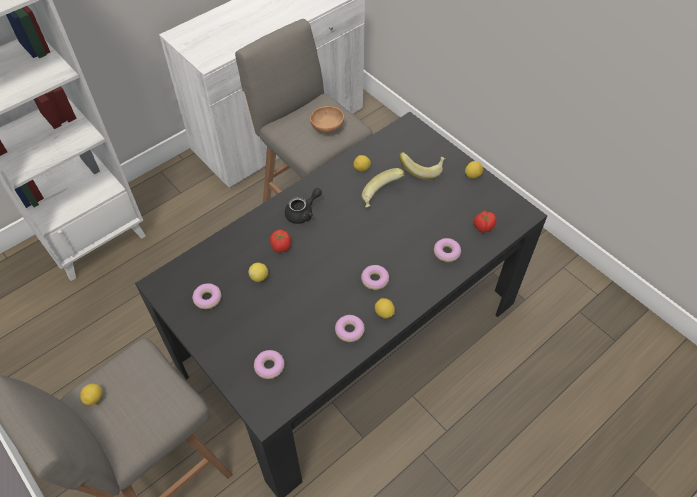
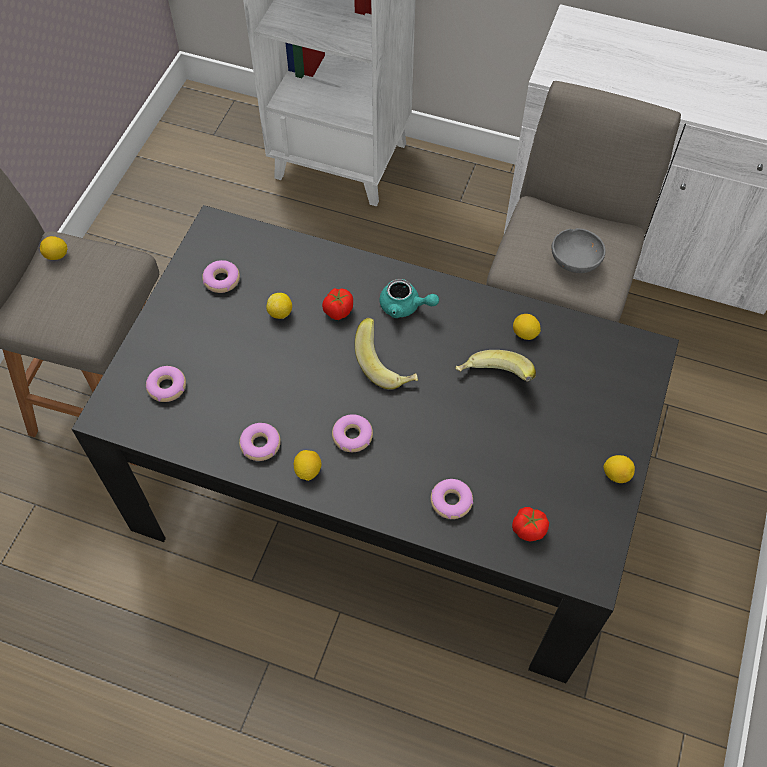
camera: 60 degrees right, 5 degrees up
(303, 213) = (405, 307): black teapot -> turquoise teapot
(327, 127) = (575, 261): brown bowl -> grey bowl
(422, 170) = (577, 406): banana -> banana (386, 365)

